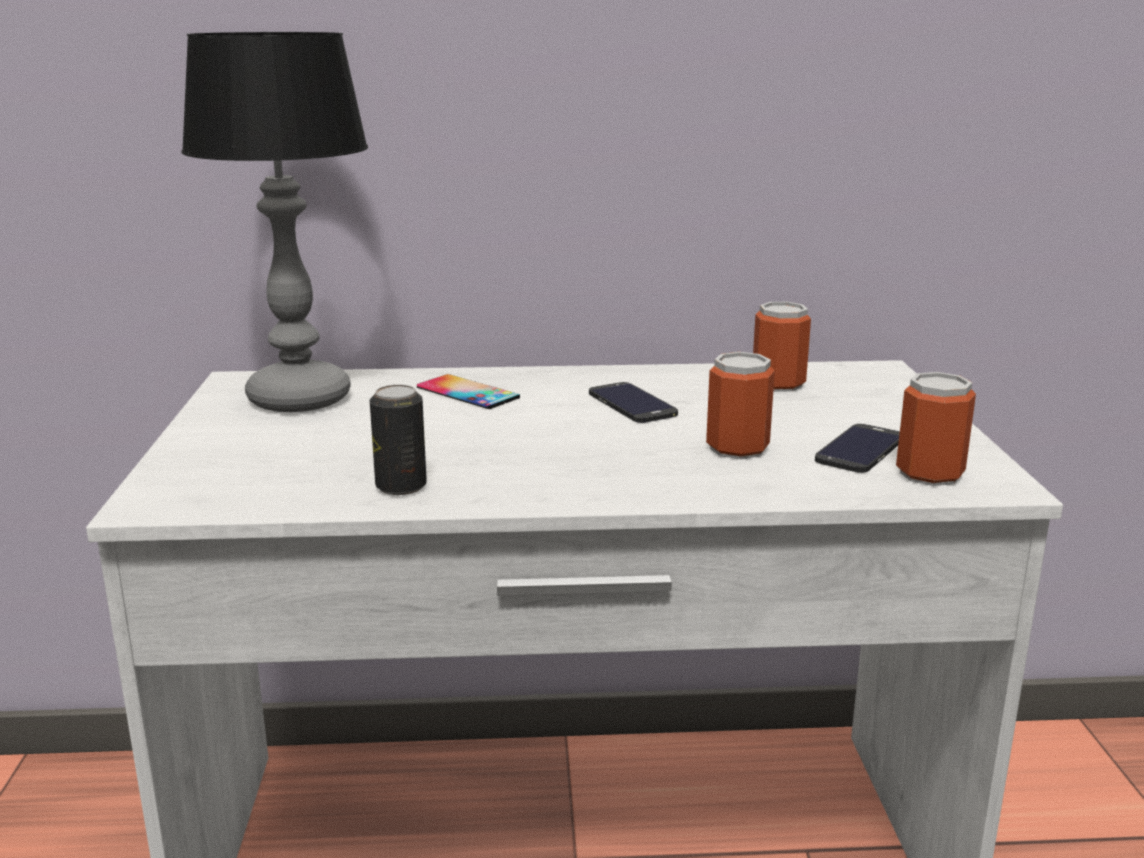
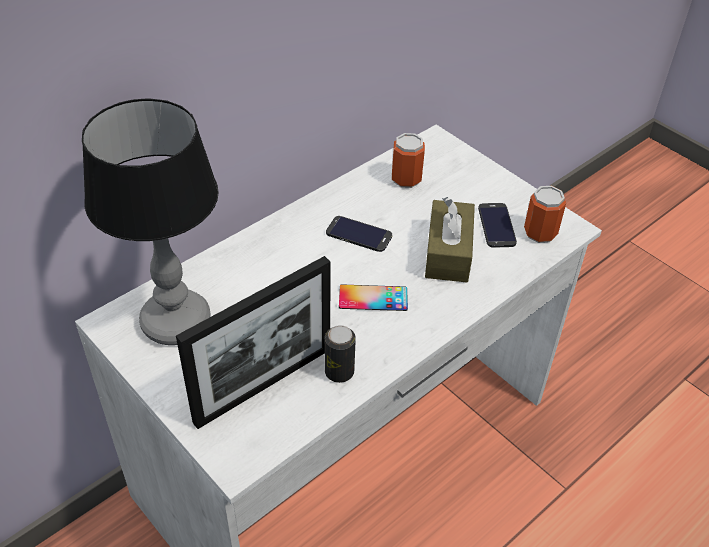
camera: 40 degrees left, 25 degrees up
(296, 465) = (264, 385): none -> picture frame
(467, 392) = (263, 266): phone -> phone (373, 298)
(737, 449) = (448, 252): can -> brown tissue box

